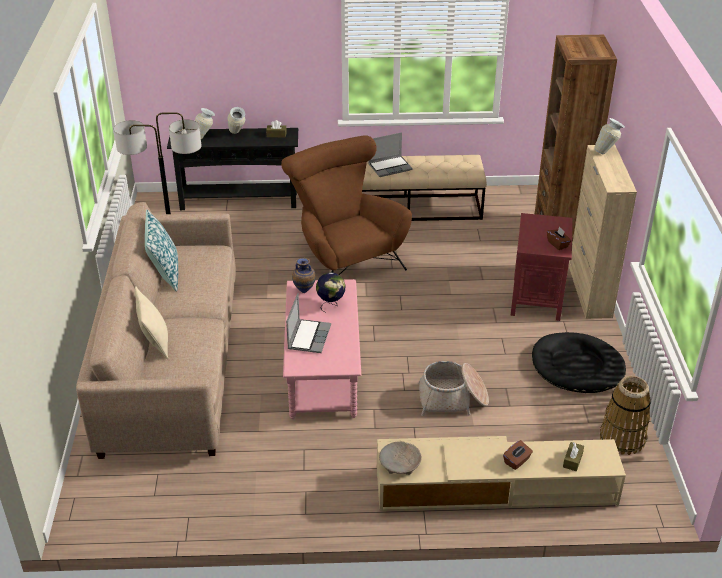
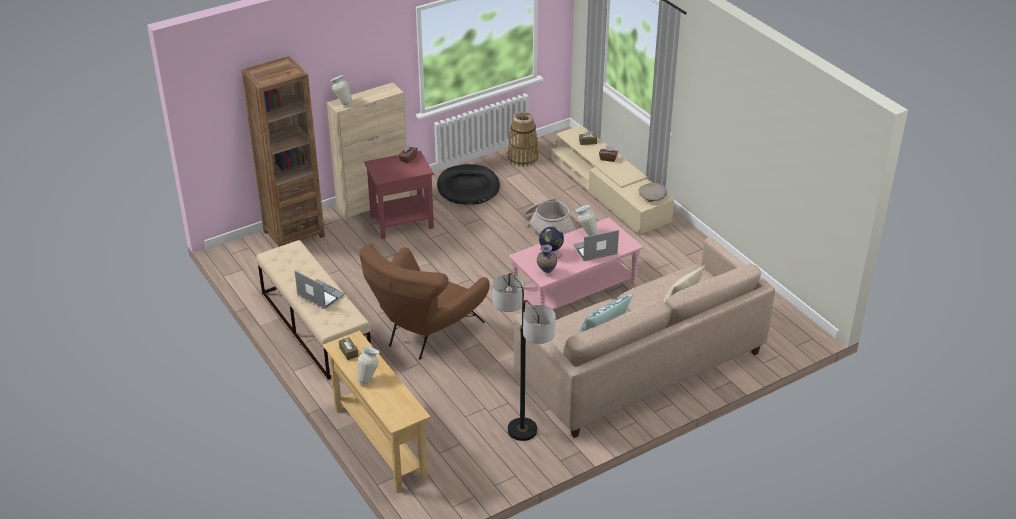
camera: 120 degrees left, 0 degrees up
(205, 137) = (390, 398): vase -> vase (586, 232)
(239, 201) = (379, 442): black console table -> beige console table

